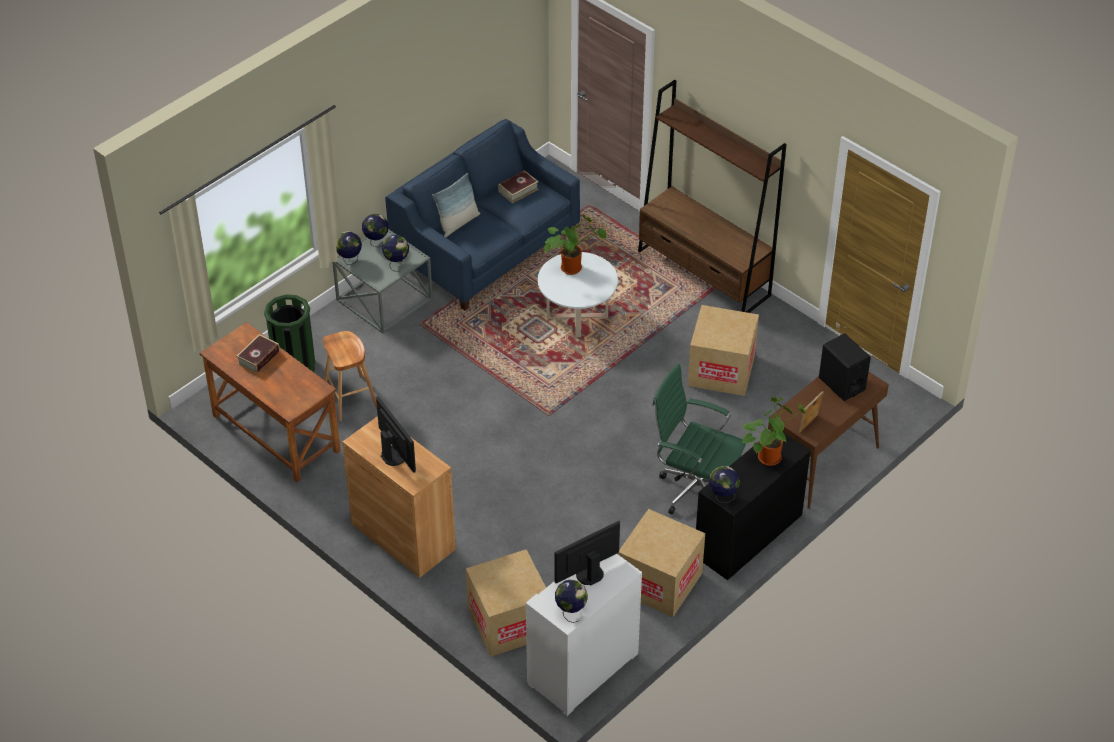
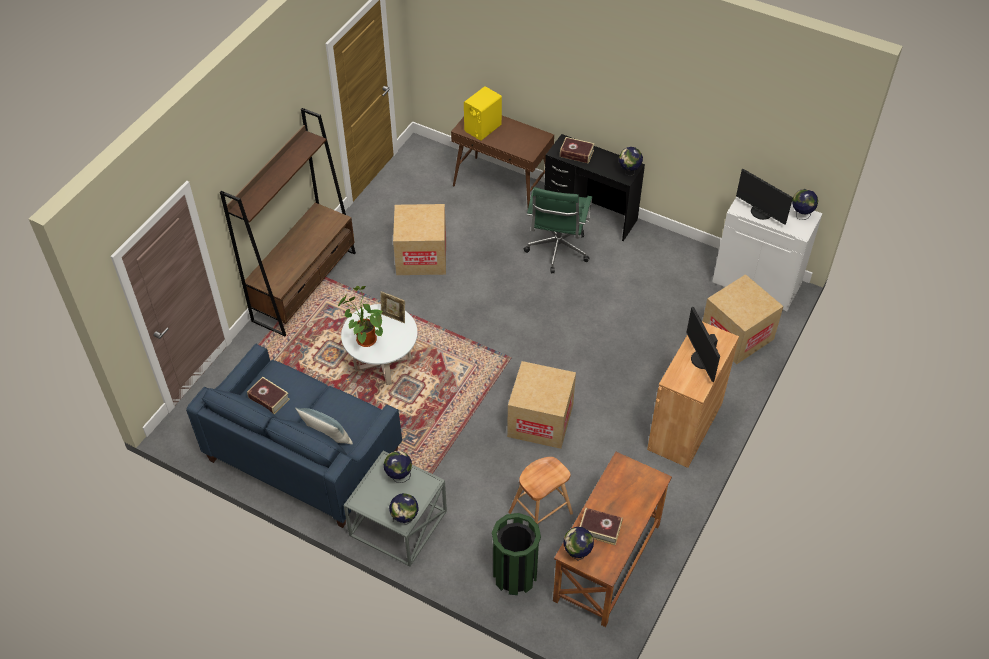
camera: 105 degrees left, 5 degrees up
(376, 242) = (371, 503): globe -> globe (577, 553)
(395, 455) = (701, 360): monitor -> monitor turned 60 degrees counterclockwise
(659, 582) = (657, 256): cardboard box -> cardboard box (540, 420)
(769, 456) = (576, 153): potted plant -> book
(809, 424) = (532, 140): picture frame -> picture frame (393, 317)
(841, 384) = (482, 128): black speaker -> yellow speaker

